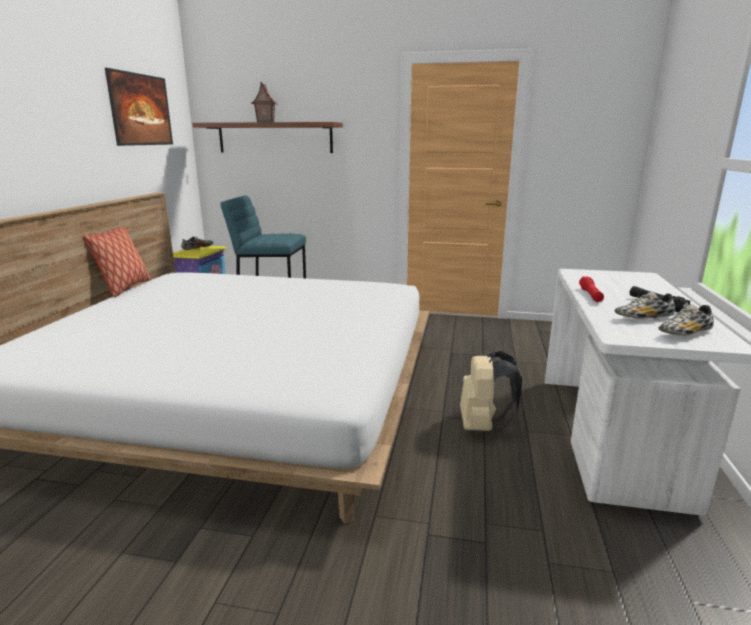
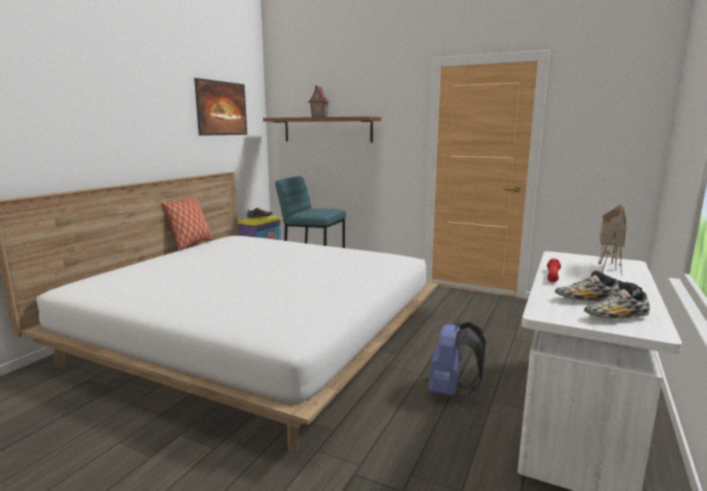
camera: 15 degrees right, 5 degrees down
(483, 426) = (451, 391): beige backpack -> blue backpack
(631, 282) = (607, 268): none -> toy house

